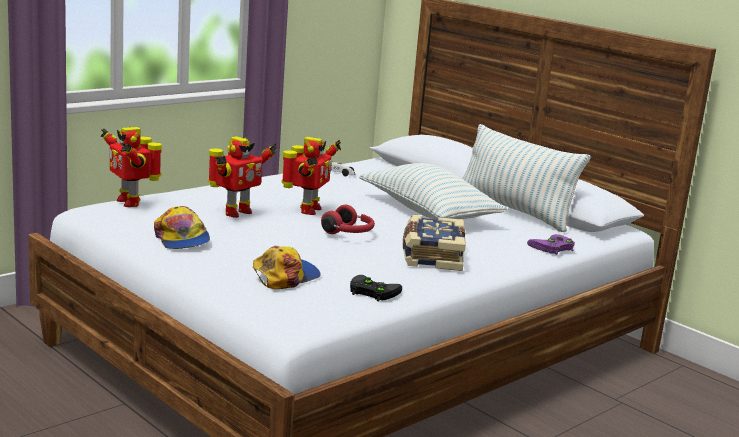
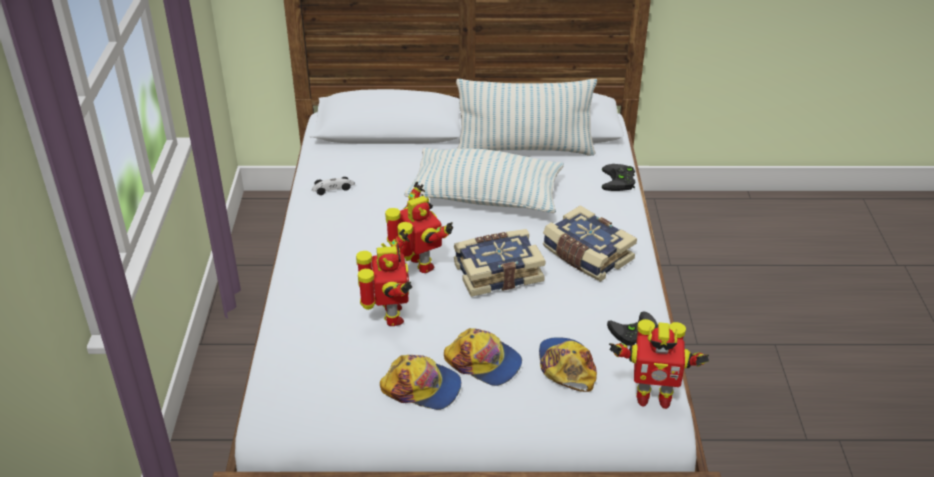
camera: 45 degrees left, 20 degrees up
(130, 202) = (289, 374): toy robot -> toy robot (652, 397)
(241, 251) = (484, 362): none -> cap
(349, 233) = (497, 272): red headphones -> book
(552, 248) = (619, 181): purple game controller -> black game controller

